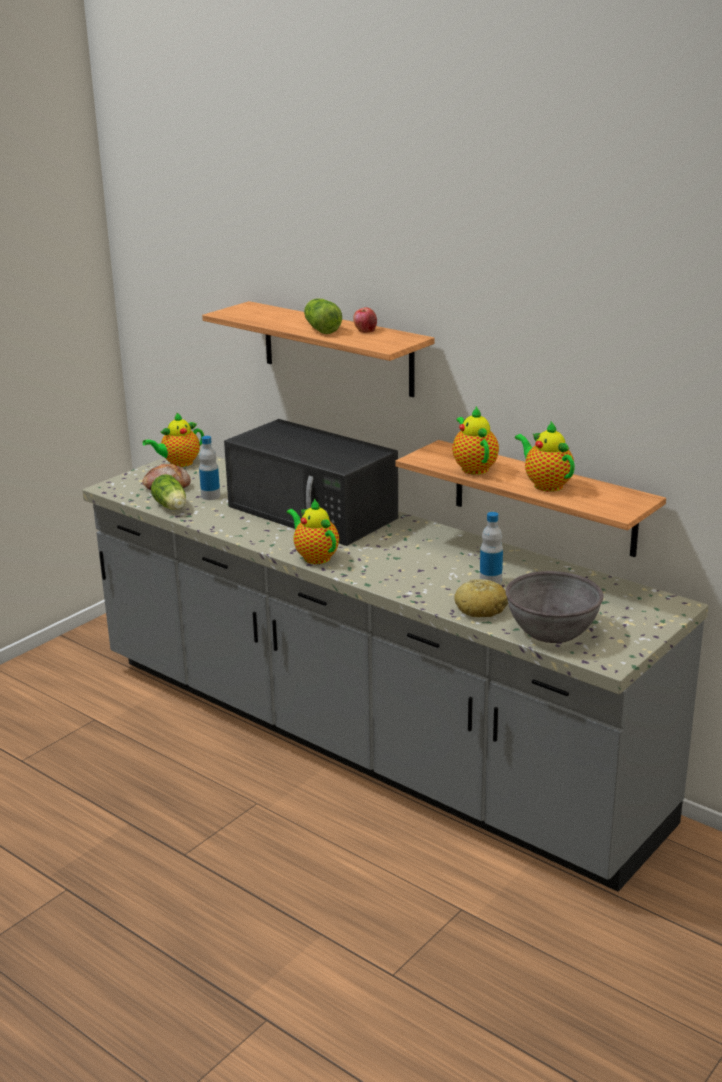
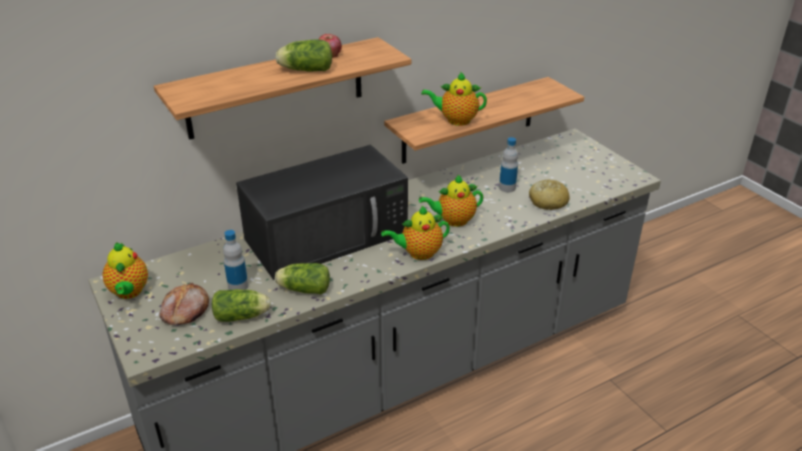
camera: 70 degrees left, 10 degrees up
(222, 520) = (303, 289): none -> lettuce
(545, 484) = (505, 104): teapot -> teapot (453, 220)
(552, 631) = (590, 184): grey bowl -> none

